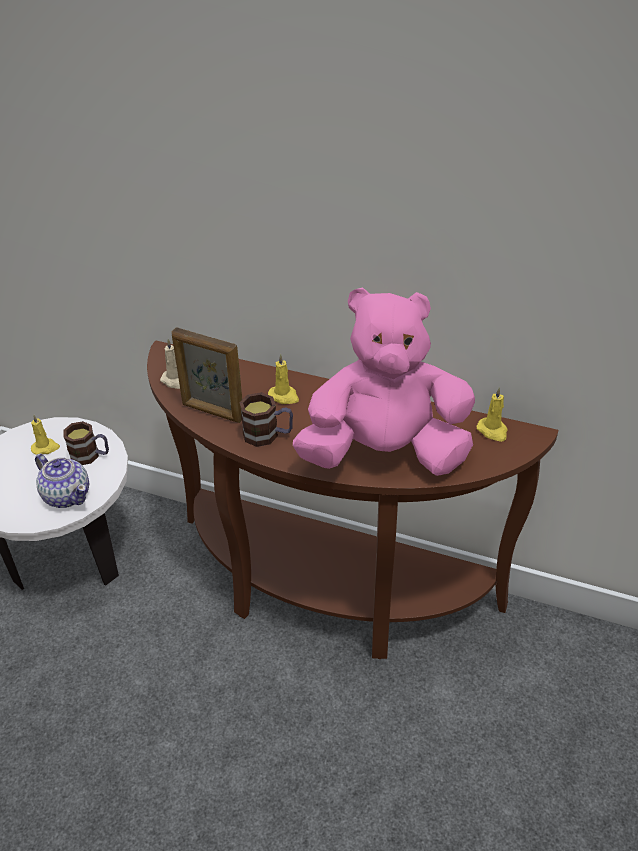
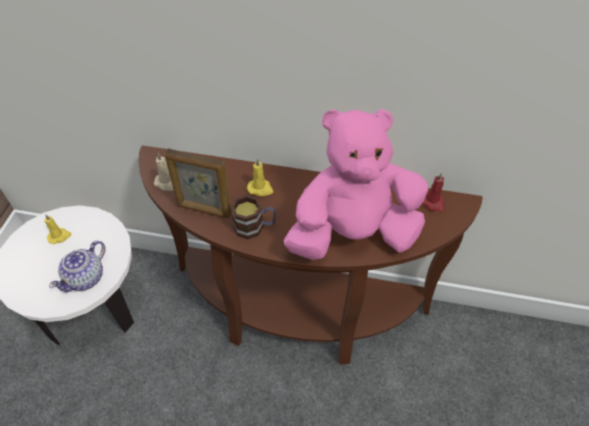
camera: 10 degrees left, 10 degrees up
(67, 495) = (86, 278): teapot -> teapot turned 90 degrees clockwise
(91, 456) = (99, 239): mug -> none
(493, 431) = (433, 203): yellow candle -> red candle

